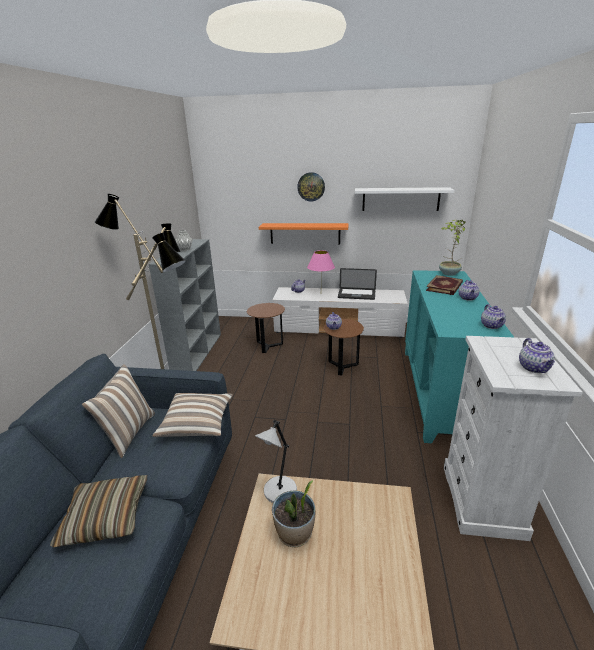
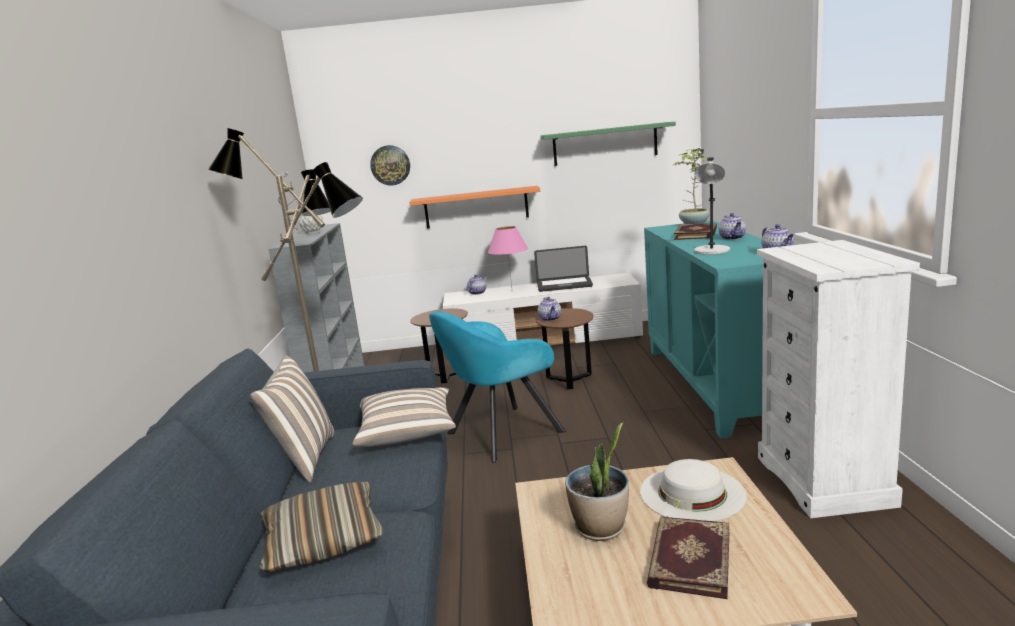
camera: 10 degrees left, 10 degrees down
(279, 492) = (555, 494): grey table lamp -> grey table lamp (711, 251)
(282, 405) = (499, 434): none -> turquoise armchair
(311, 187) = (478, 139): wall clock -> wall clock (390, 165)
(341, 582) = (688, 559): none -> book
(368, 516) = (692, 493): none -> white hat
(400, 199) = (605, 144): white shelf -> green shelf
(534, 368) = (855, 257): teapot -> none

